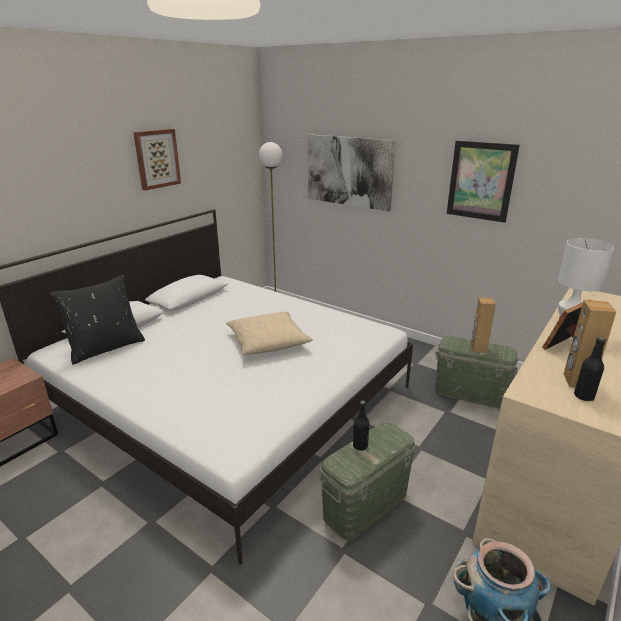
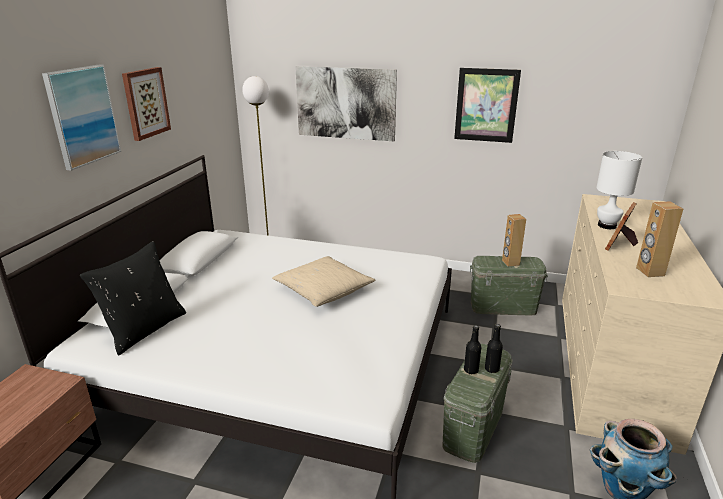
camera: 20 degrees left, 0 degrees up
(89, 165) = (82, 116): none -> picture
(583, 396) = (663, 282): black bottle -> black bottle (491, 369)

